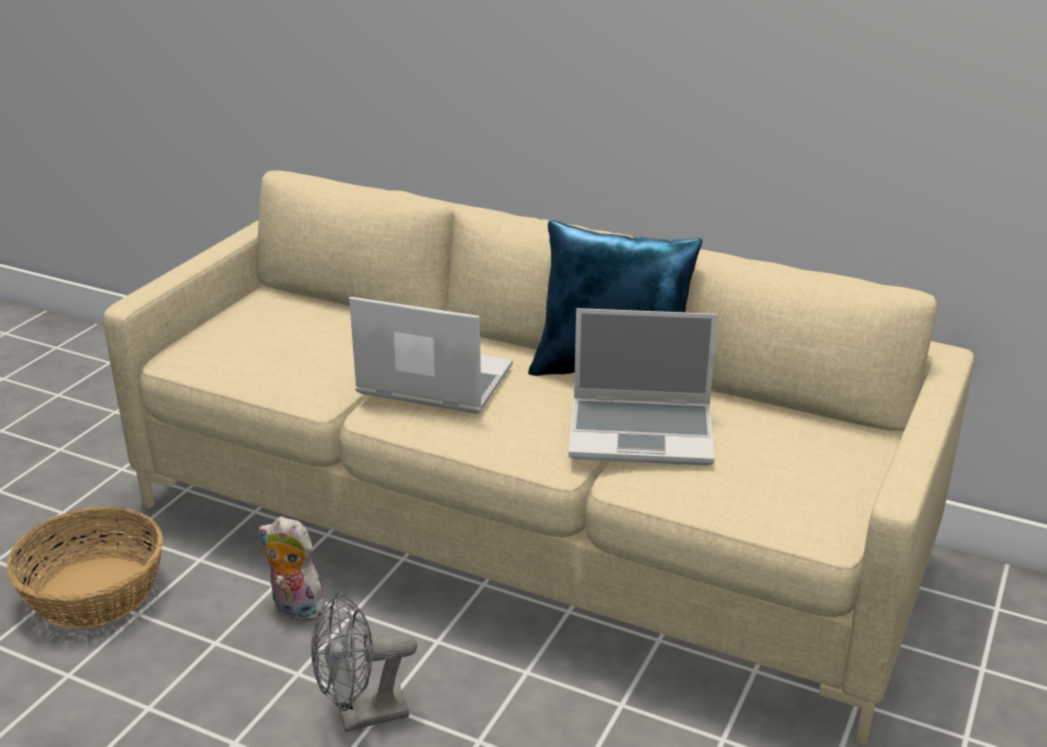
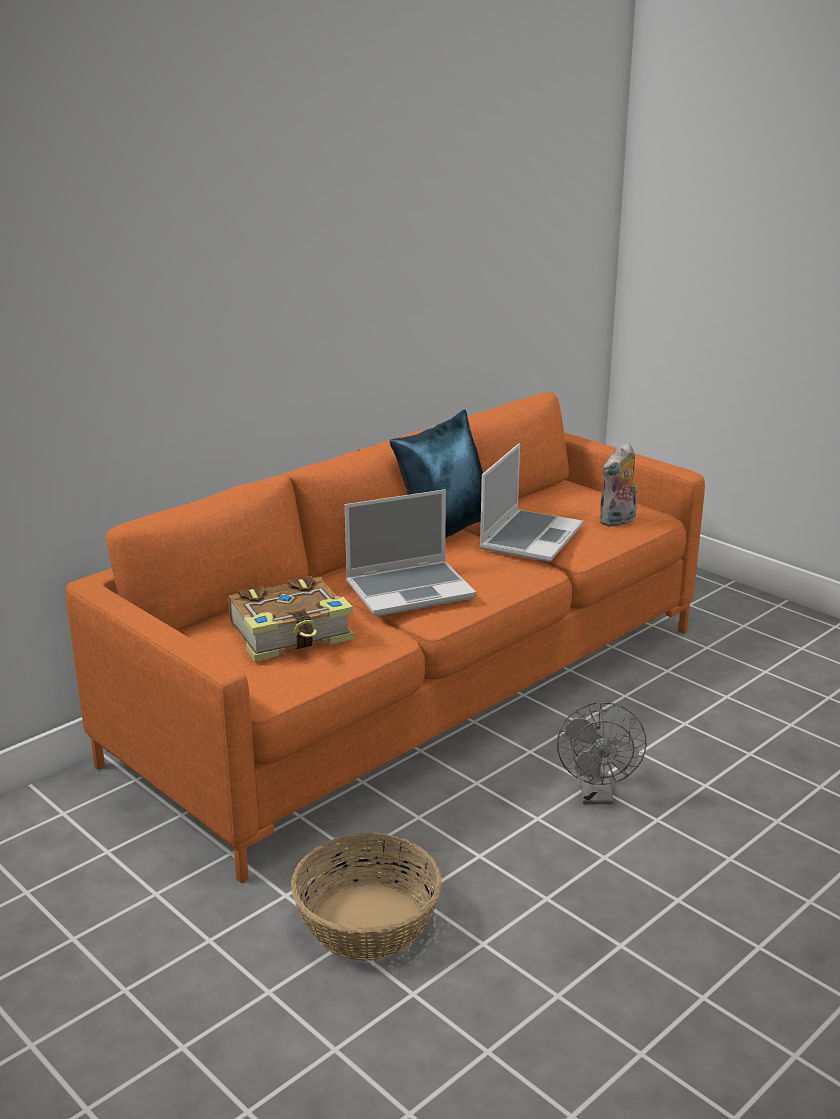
camera: 70 degrees left, 5 degrees down
(293, 341) = (292, 634): none -> book
(295, 609) = (456, 810): plush toy -> plush toy (618, 521)
(432, 382) = (411, 590): laptop -> laptop turned 150 degrees counterclockwise
(523, 531) = (419, 693): beige sofa -> orange sofa

